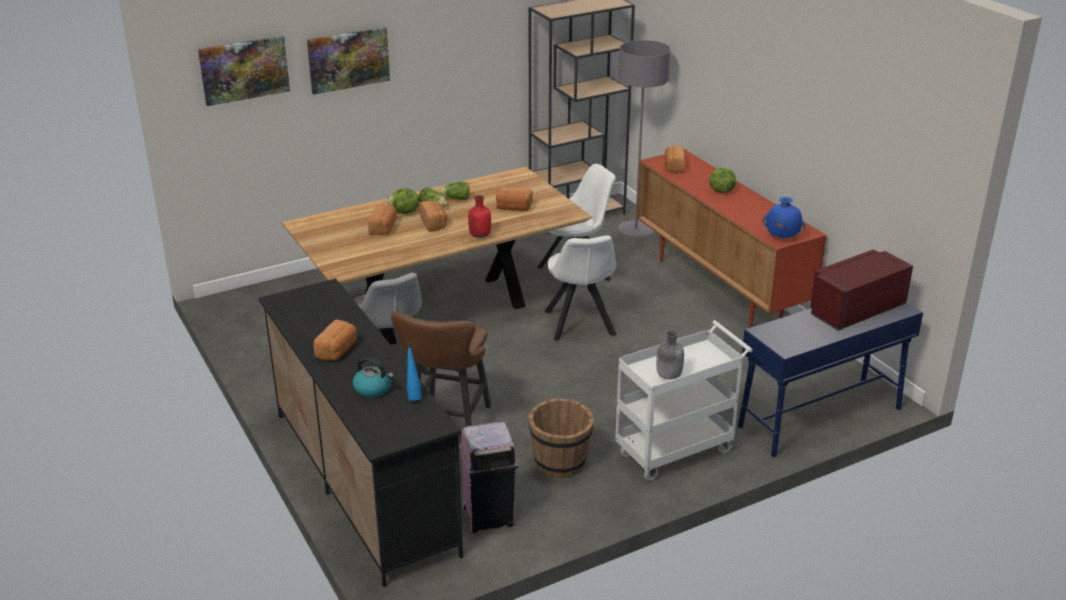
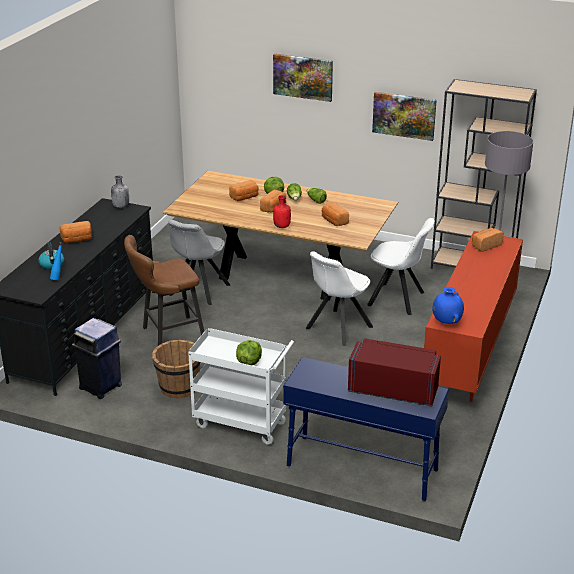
camera: 50 degrees right, 0 degrees up
(244, 70) = (230, 62): picture -> picture (404, 115)
(489, 515) = (101, 387): pink trash can -> blue trash can
(668, 376) = (221, 356): grey bottle -> grey bottle (120, 206)
(720, 191) = (479, 275): lettuce -> lettuce (249, 362)

